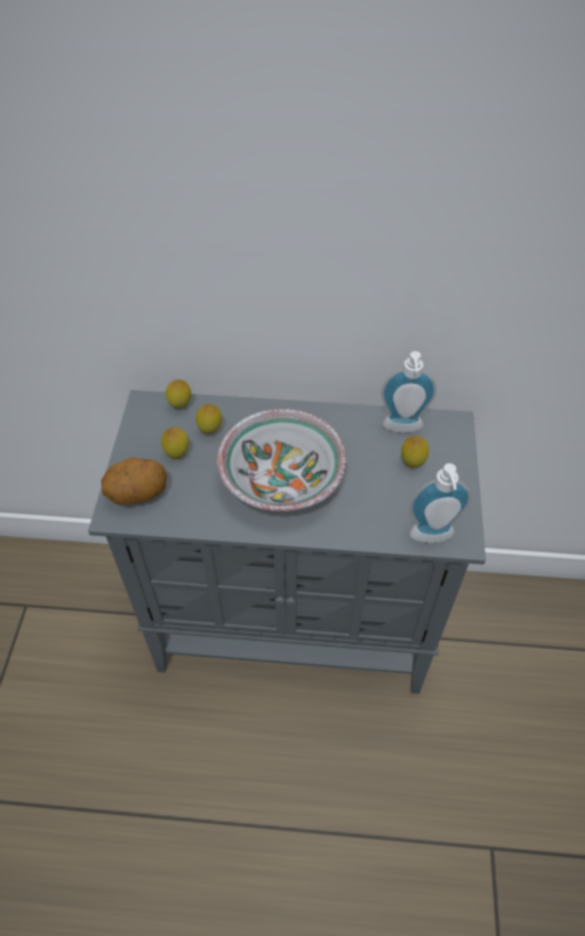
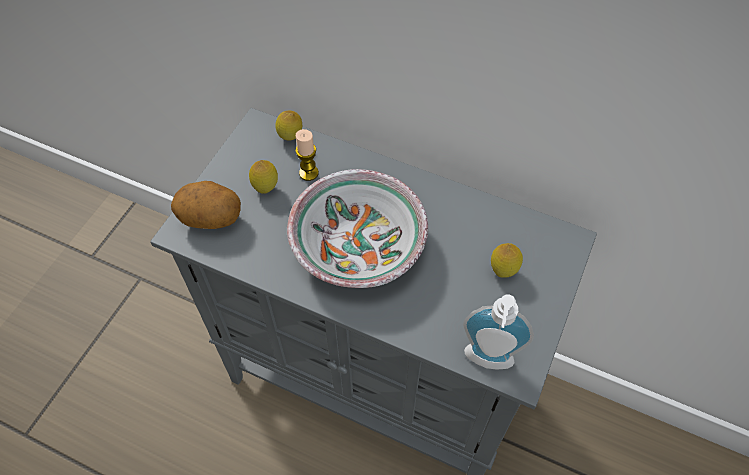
camera: 20 degrees right, 5 degrees up
(210, 431) = (308, 173): lemon -> candle
(402, 429) = (509, 230): soap dispenser -> none

